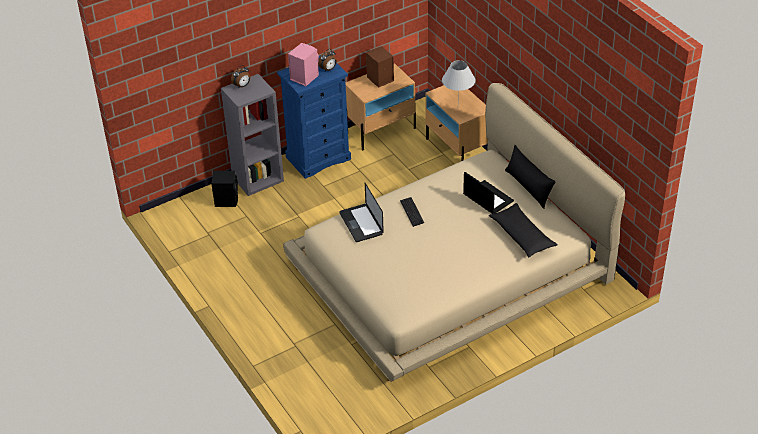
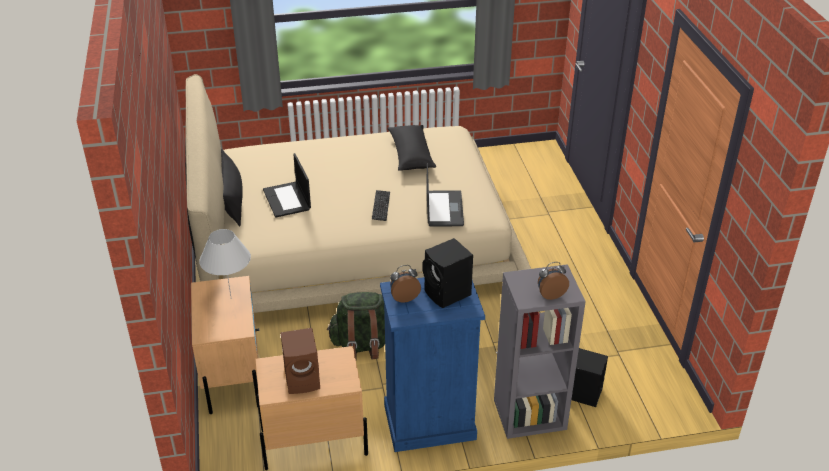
camera: 160 degrees left, 5 degrees down
(304, 77) = (448, 294): pink speaker -> black speaker
(386, 190) = (363, 345): none -> green backpack
(522, 236) = (285, 159): black pillow -> black pillow (411, 154)

